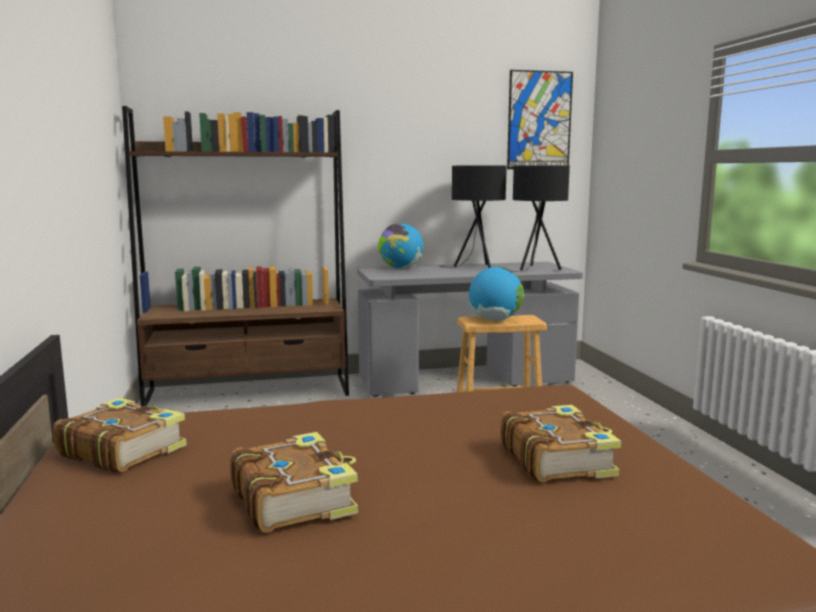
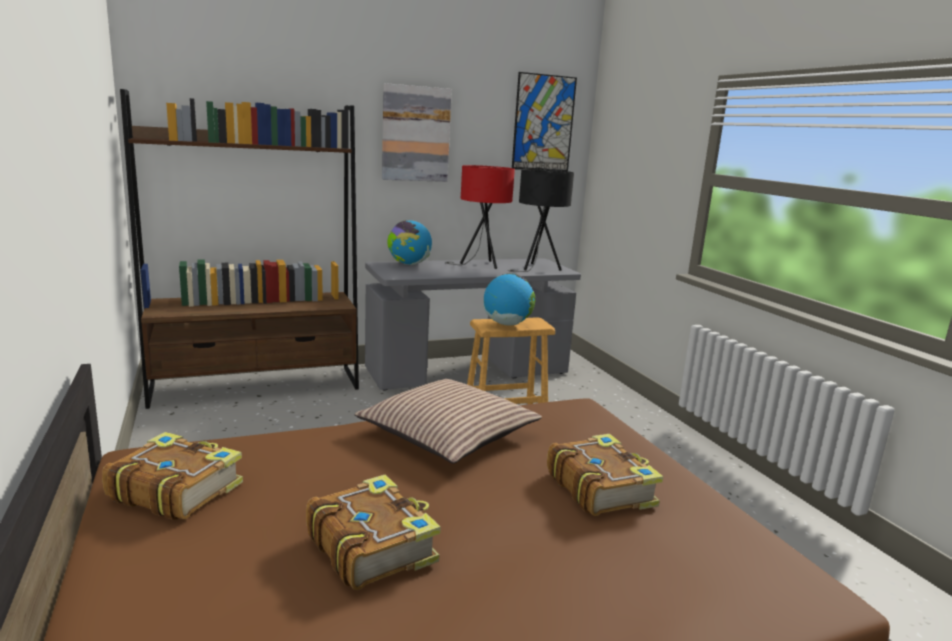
camera: 10 degrees left, 5 degrees up
(405, 137) = (415, 134): none -> picture
(405, 412) = (448, 435): none -> pillow
(474, 268) = (479, 265): black table lamp -> red table lamp

